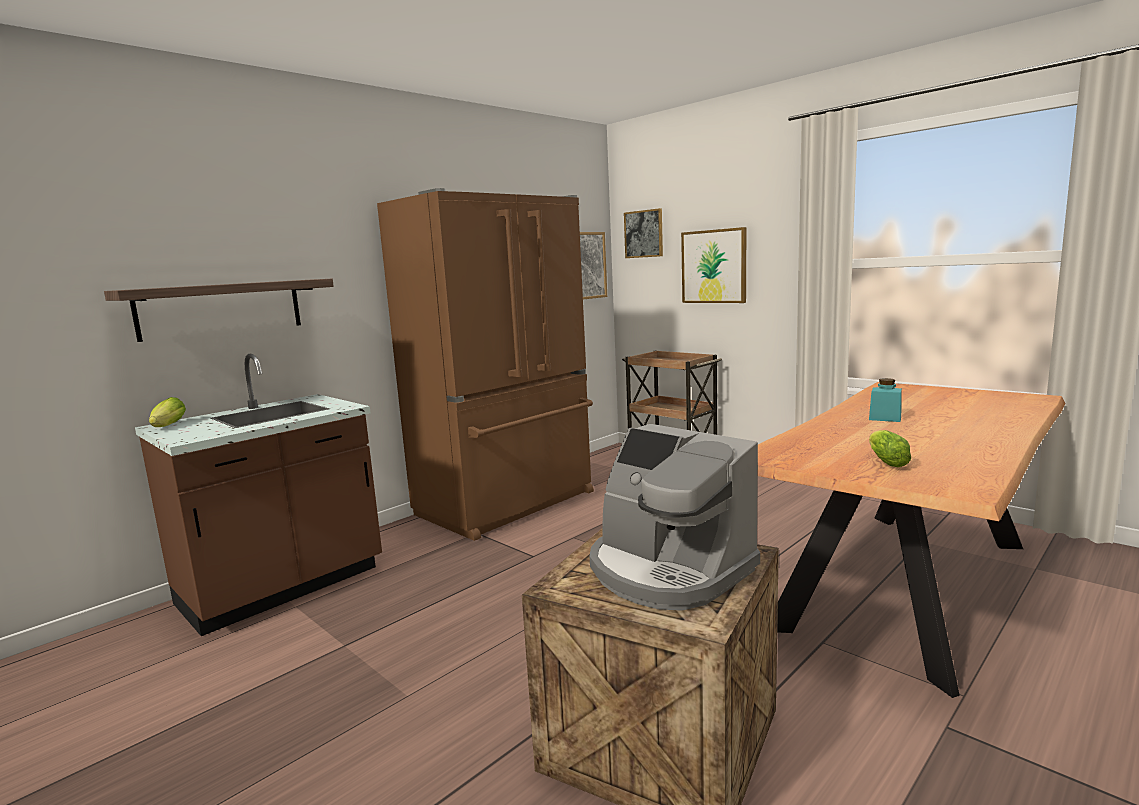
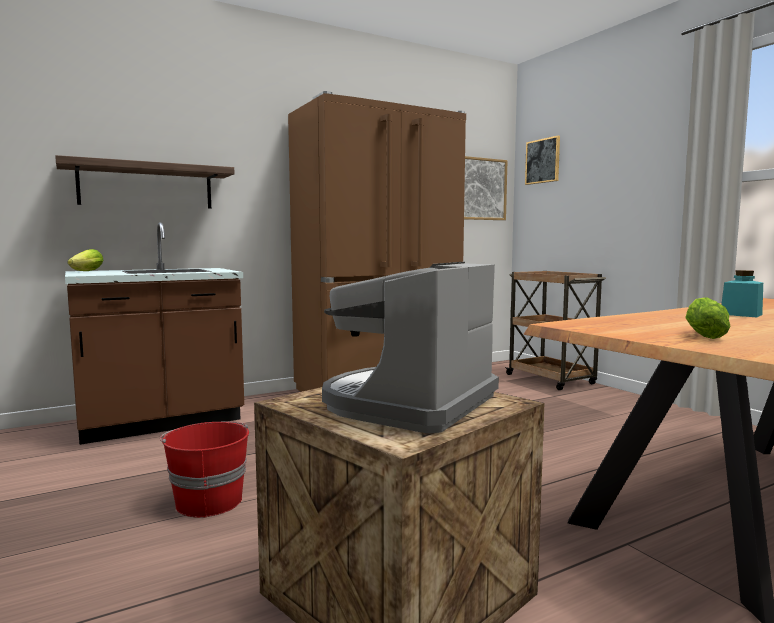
camera: 15 degrees right, 5 degrees down
(411, 679) = (208, 501): none -> red bucket
(668, 570) = (409, 404): coffee machine -> coffee machine turned 60 degrees clockwise
(714, 266) = (604, 188): picture -> none

